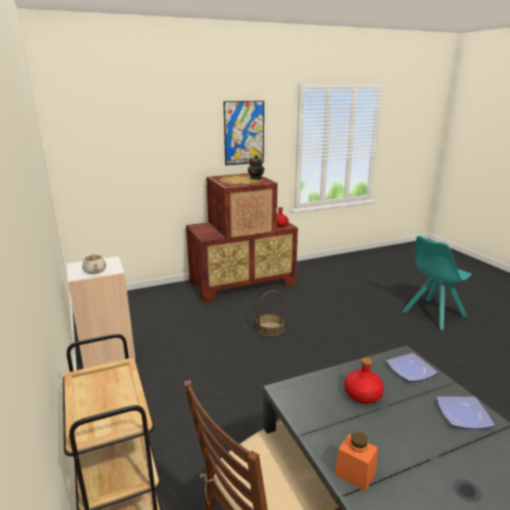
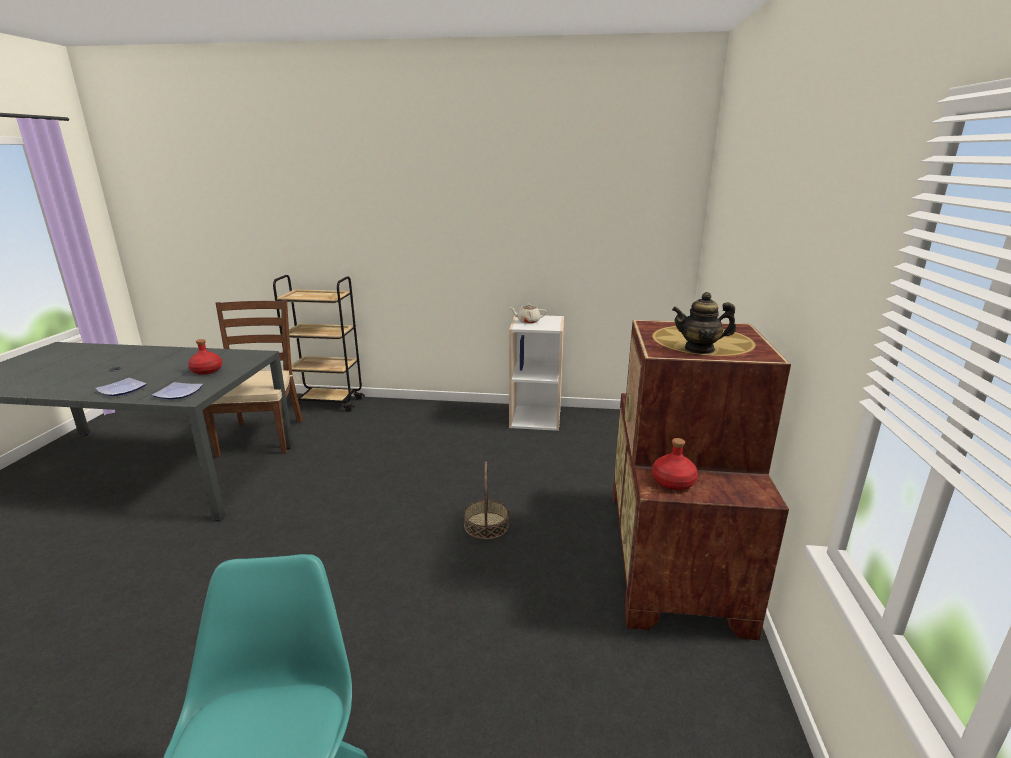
camera: 120 degrees right, 0 degrees up
(244, 133) = (810, 250): picture -> none
(355, 473) = (183, 352): orange jar -> none

